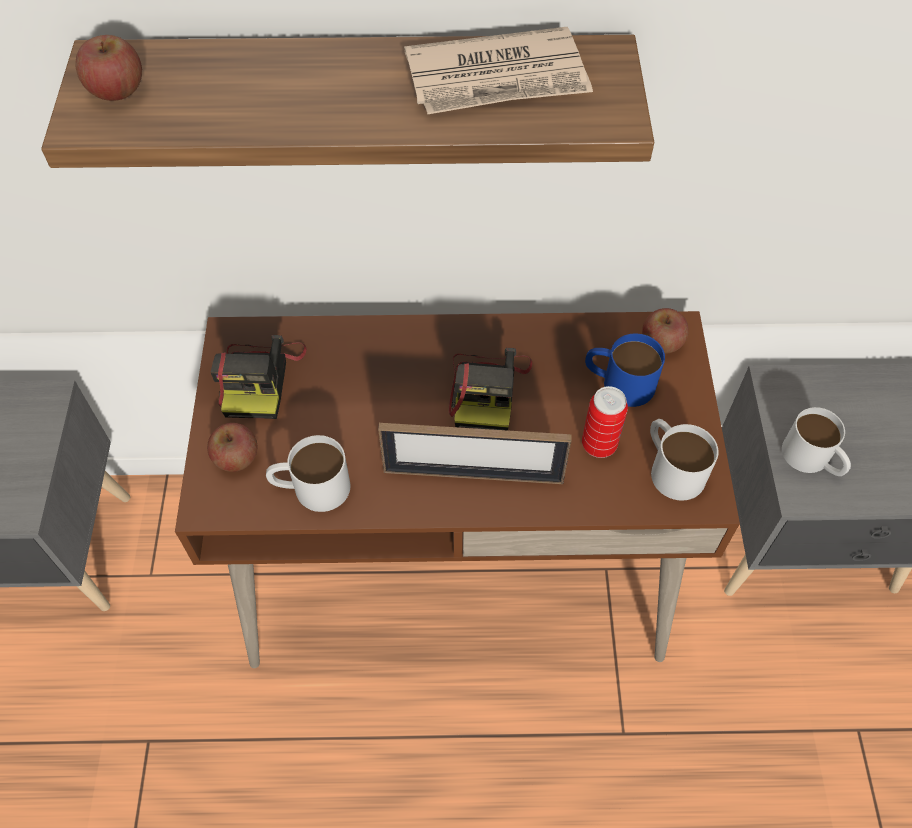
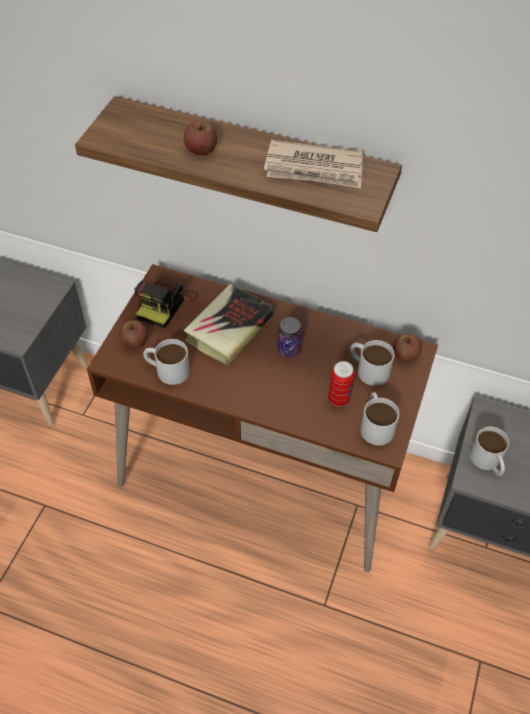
camera: 20 degrees right, 5 degrees down
(117, 90) = (122, 125): apple -> apple (201, 149)
(379, 385) = (229, 328): none -> book
(473, 475) = (258, 392): picture frame -> none
(487, 390) = (288, 349): camera -> can
(618, 382) = (368, 368): blue mug -> white mug

